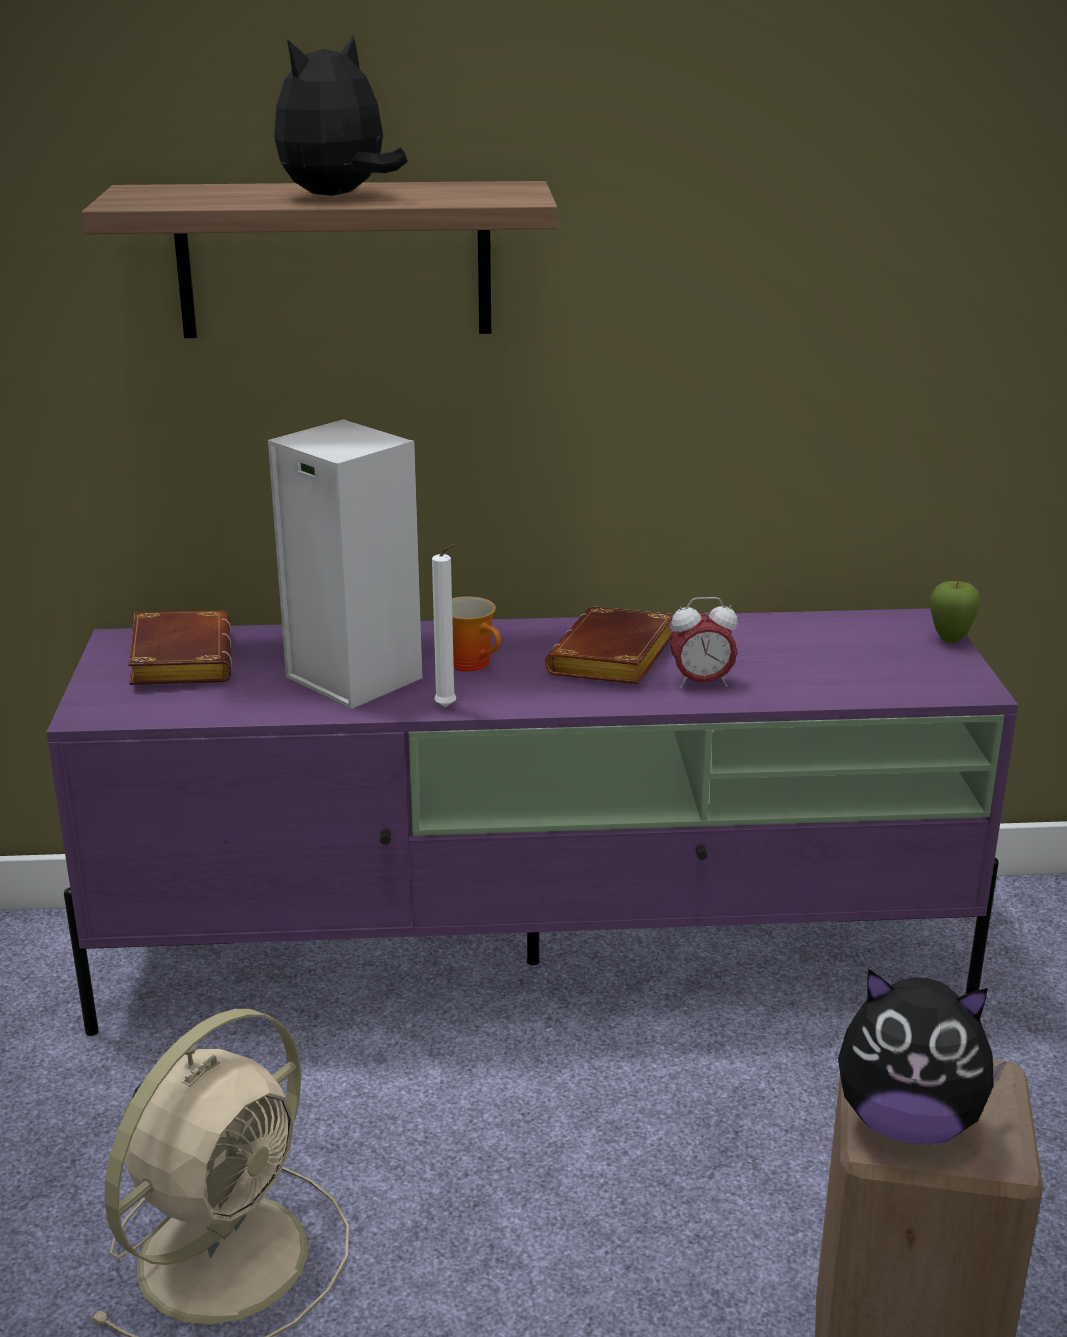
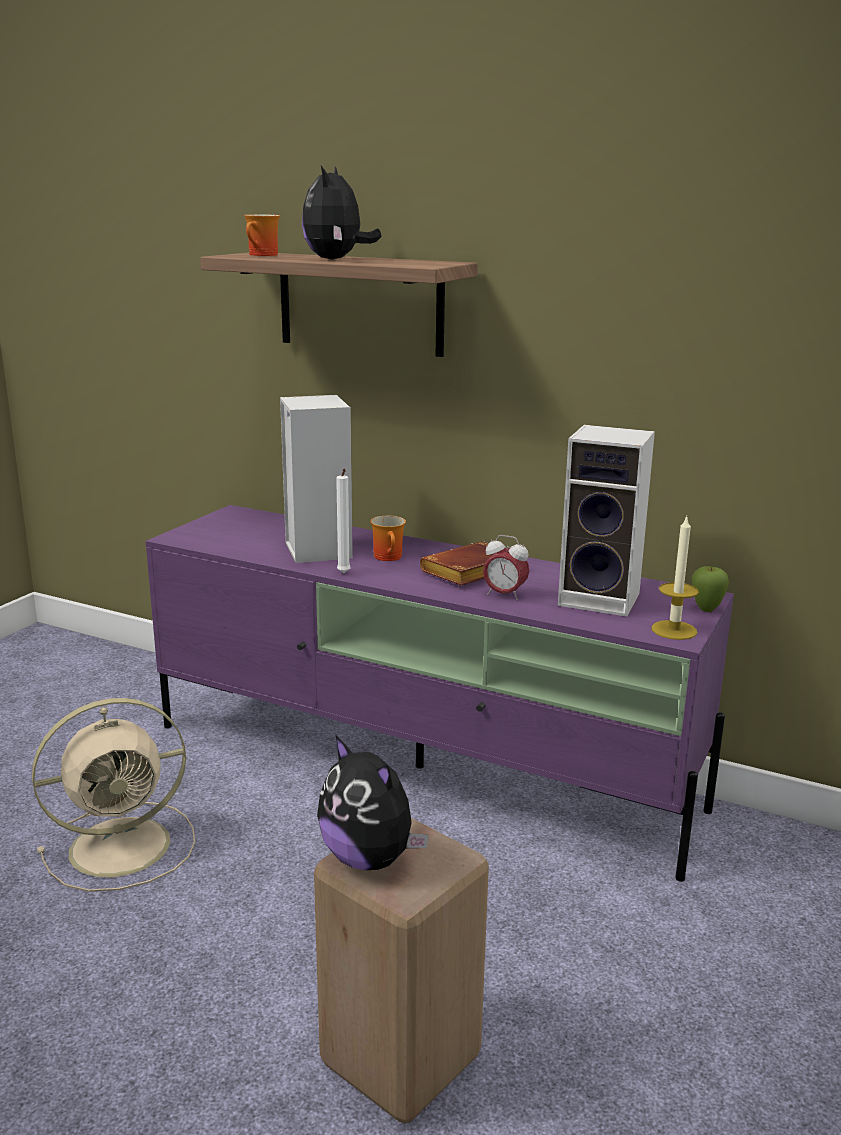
camera: 30 degrees right, 5 degrees down
(177, 659) = (246, 524): brown book -> none
(178, 195) = (263, 255): none -> mug
(337, 196) = (336, 259): plush toy -> plush toy turned 60 degrees counterclockwise
(822, 657) = (602, 599): none -> speaker
(954, 680) = (674, 630): none -> candle

